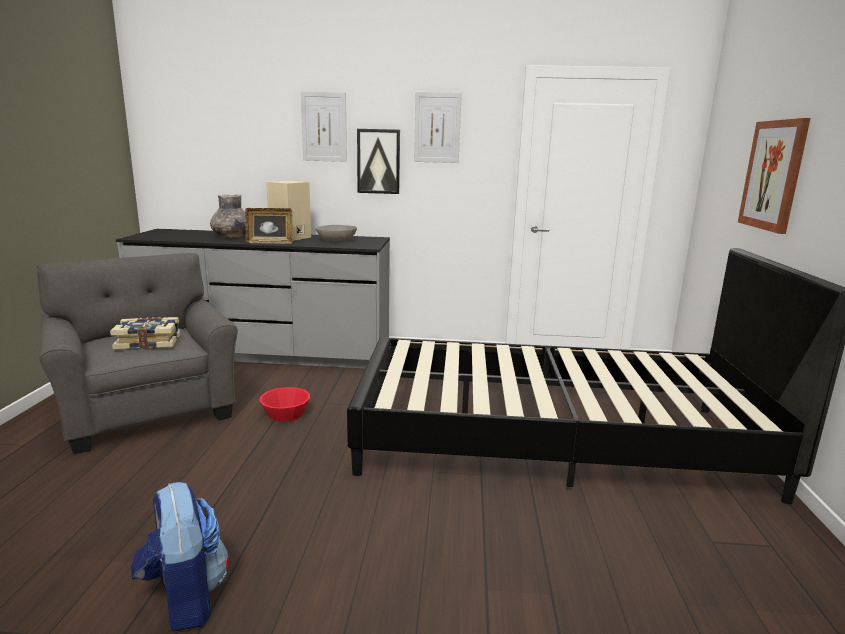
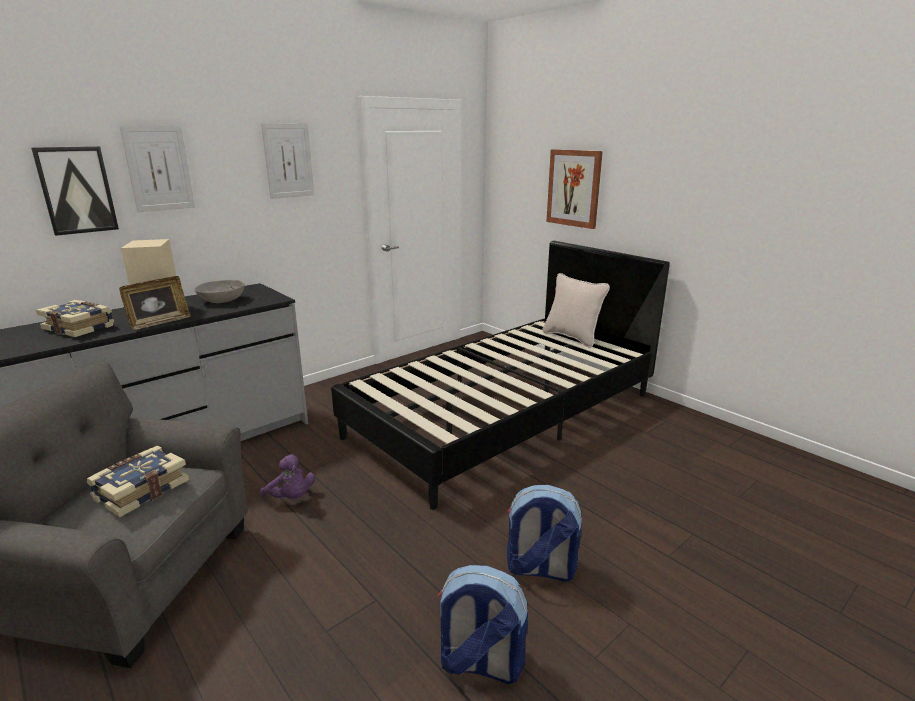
camera: 45 degrees left, 5 degrees up
(232, 236) = (80, 327): grey vase -> book
(285, 414) = (291, 497): red bowl -> purple plush toy
(346, 575) = (540, 569): none -> backpack
(378, 161) = (232, 202): picture -> picture (76, 190)
(706, 381) = (572, 337): none -> beige pillow

